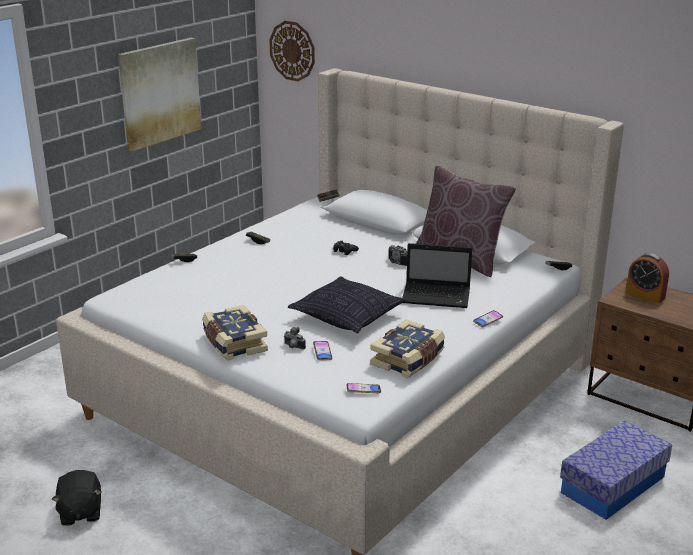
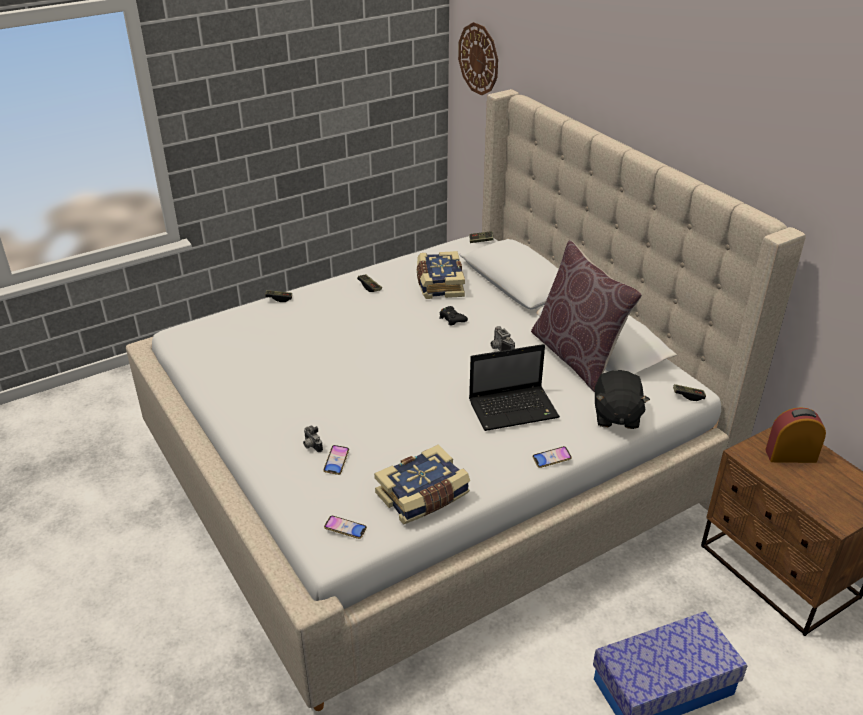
camera: 20 degrees right, 10 degrees up
(80, 512) = (95, 556): black plush toy -> black plush toy (616, 416)
(160, 93) = (314, 96): picture -> none
(233, 343) = (254, 425): book -> book (439, 284)
(348, 317) = (396, 416): pillow -> none
(437, 296) = (514, 409): laptop -> laptop turned 45 degrees counterclockwise
(645, 295) = (790, 455): alarm clock -> alarm clock turned 120 degrees clockwise

